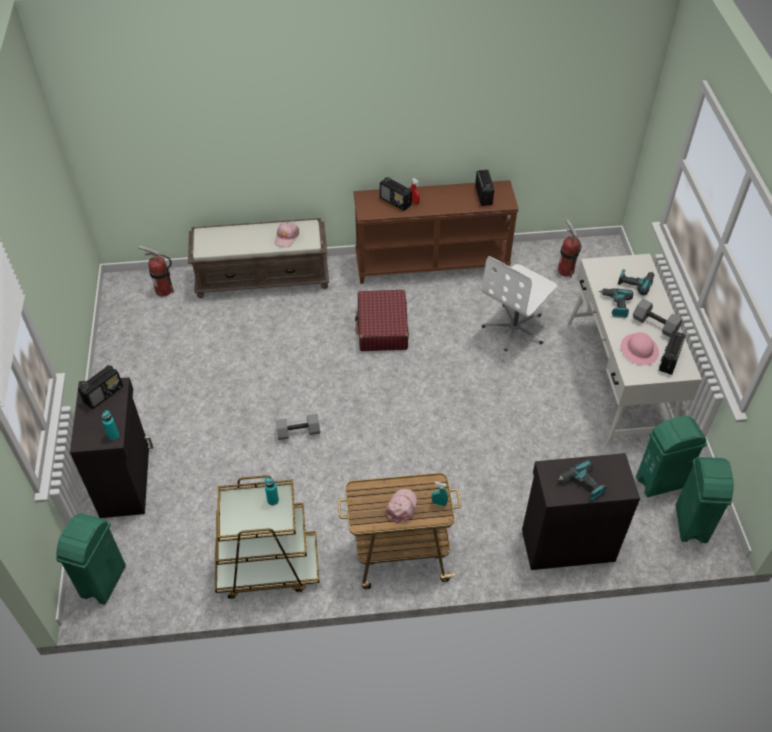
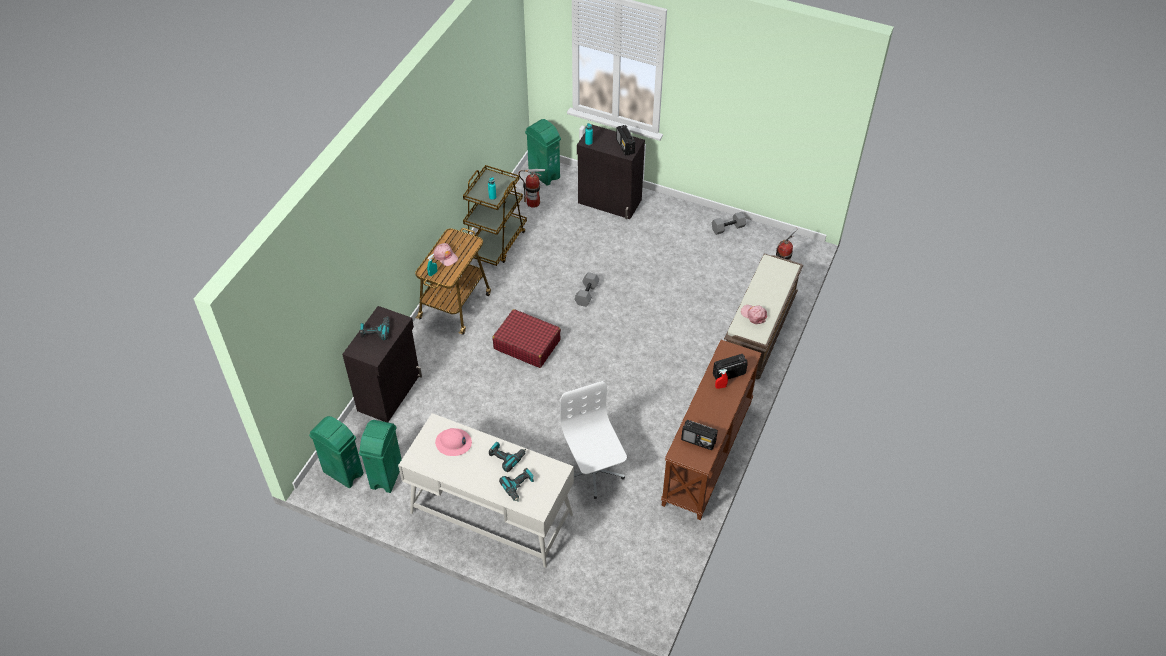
camera: 120 degrees right, 0 degrees up
(382, 328) = (653, 383): red suitcase -> red suitcase (527, 344)
(565, 270) = (635, 553): fire extinguisher -> fire extinguisher (533, 202)
(654, 325) = (468, 470): grey dumbbell -> grey dumbbell (728, 227)
(669, 360) = (429, 455): radio -> none

